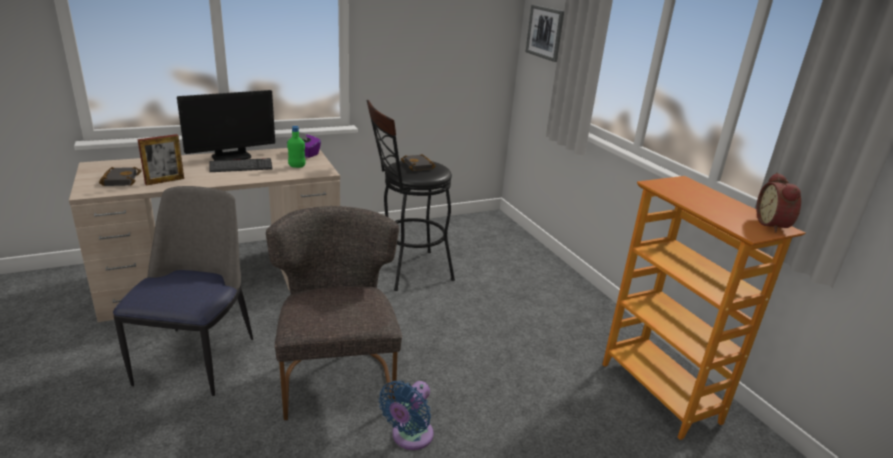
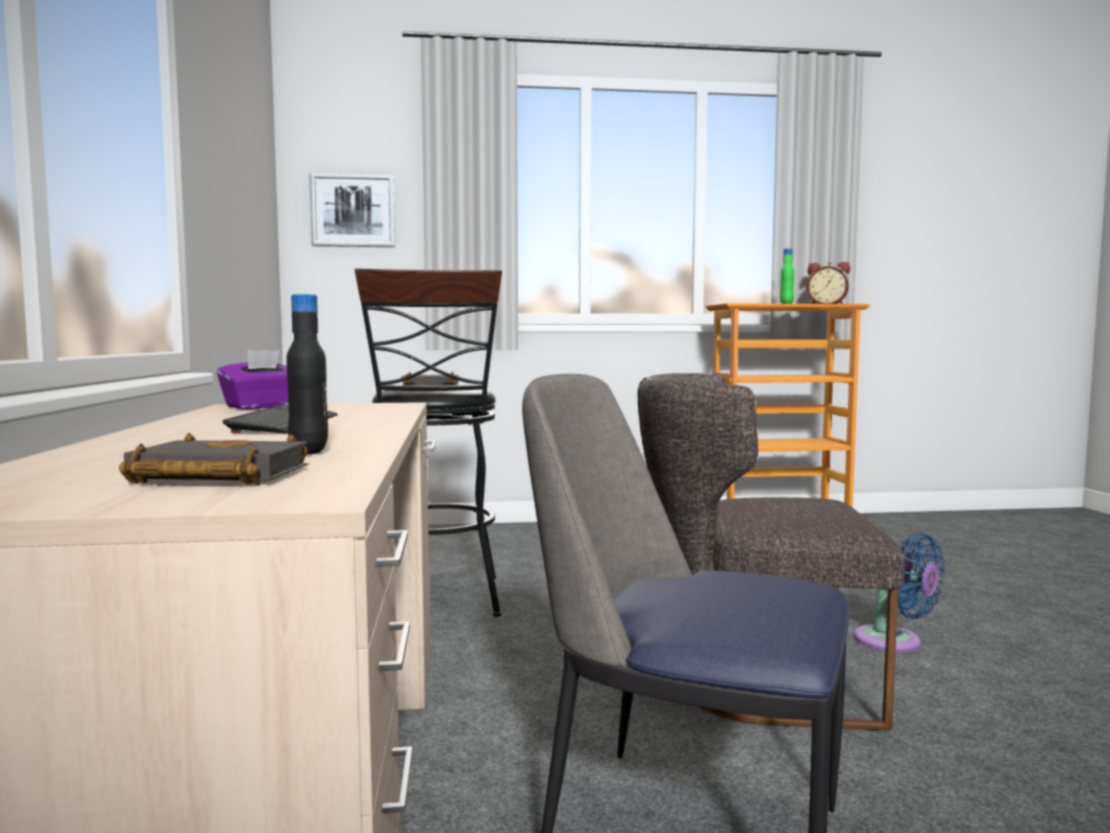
camera: 70 degrees left, 20 degrees down
(165, 181) = (308, 451): picture frame -> black bottle
(231, 156) = (183, 426): monitor -> none
(297, 166) = (342, 409): green bottle -> green bottle (786, 304)

